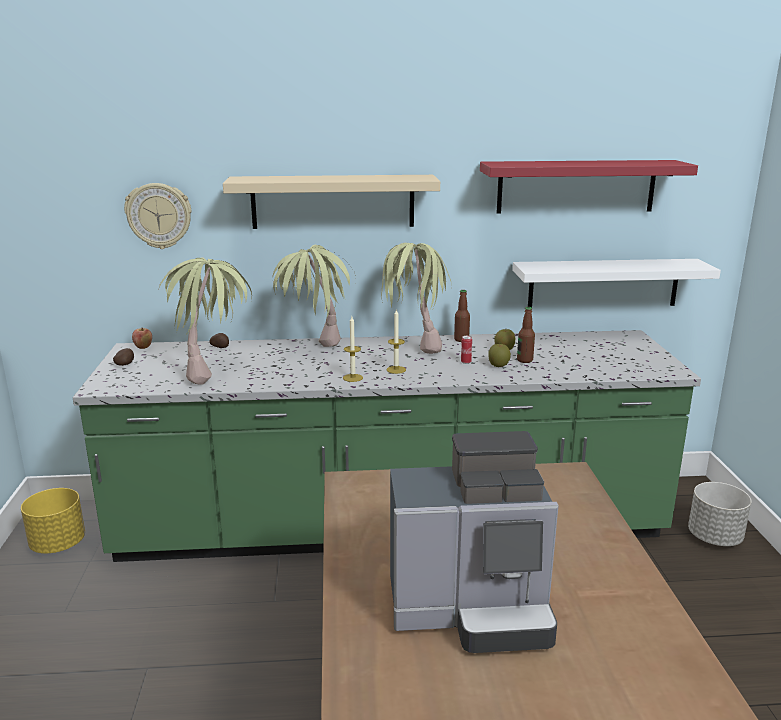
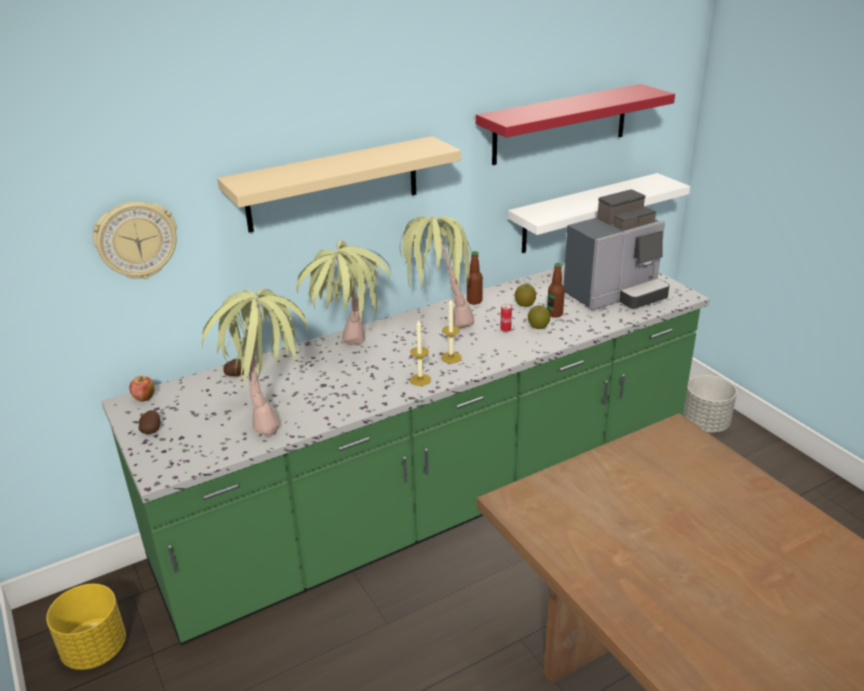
camera: 25 degrees left, 10 degrees up
(472, 609) = (725, 596): coffee machine -> coffee machine (615, 294)

